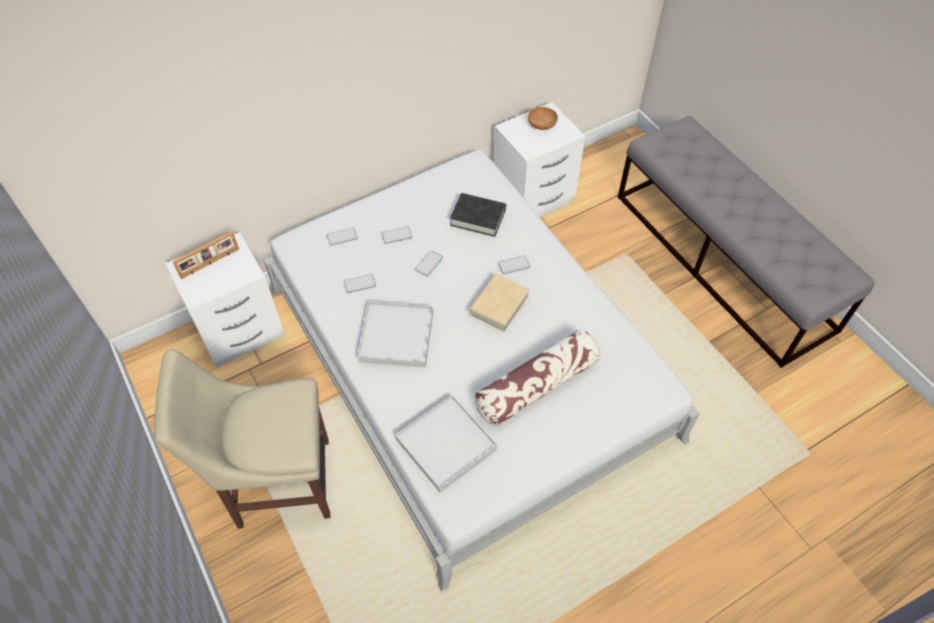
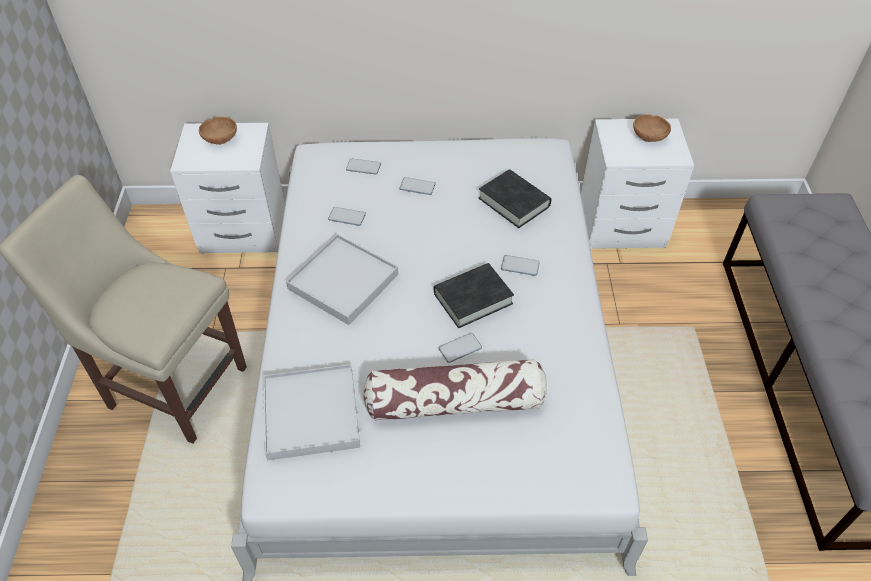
camera: 30 degrees right, 5 degrees down
(210, 263) = (221, 139): picture frame -> brown bowl
(429, 264) = (429, 226): phone -> phone (460, 348)
(499, 305) = (473, 299): beige book -> black book

